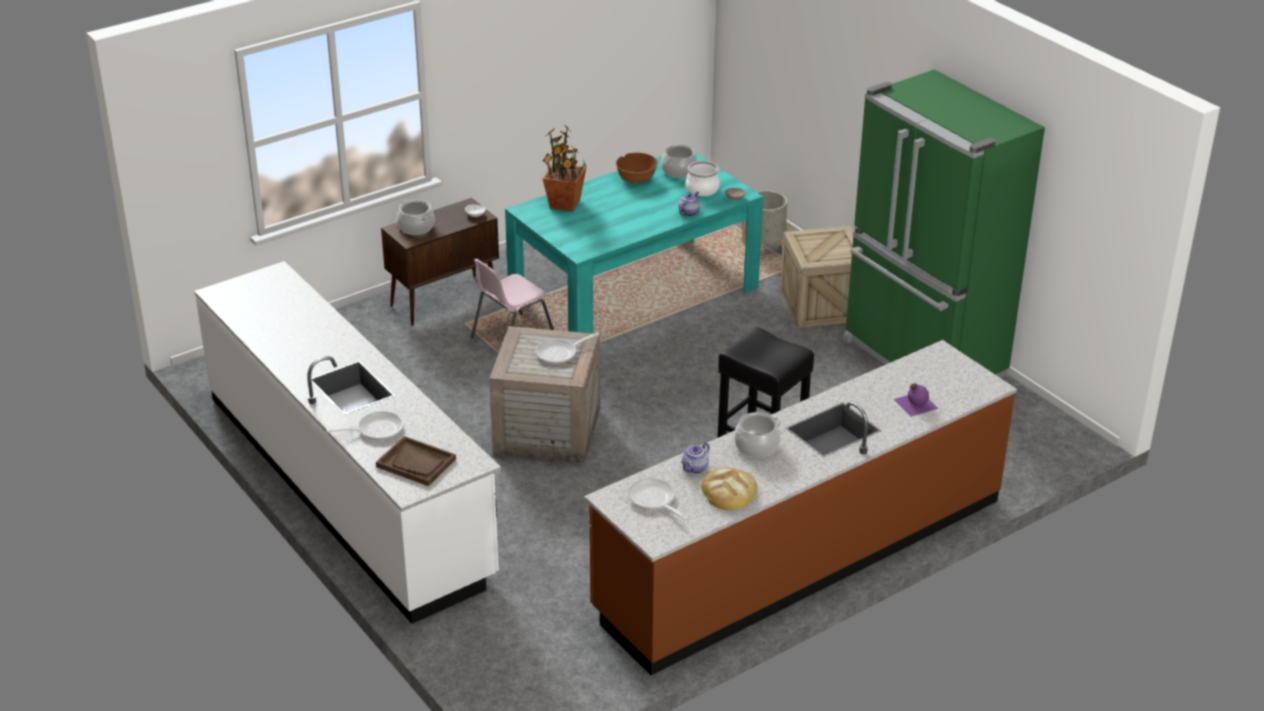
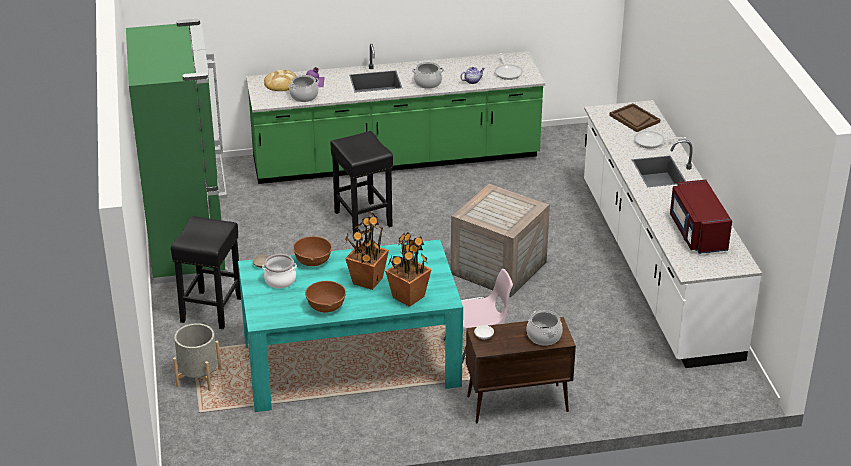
camera: 155 degrees left, 0 degrees up
(279, 316) = (697, 233): none -> red microwave
(560, 353) = (489, 208): frying pan -> none
(618, 208) = (367, 281): none -> potted plant
(678, 171) = (282, 305): cooking pot -> cooking pot (304, 96)
(688, 212) = (313, 261): teapot -> brown bowl
(729, 491) = (463, 67): bread -> bread (281, 83)
(800, 555) = (396, 159): brown counter -> green counter
(822, 305) = (212, 309): crate -> black stool

